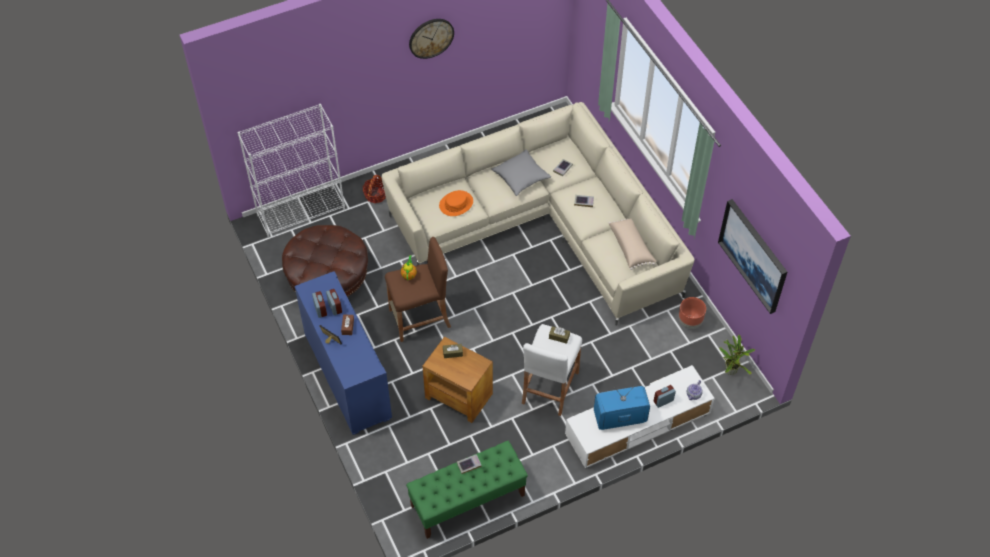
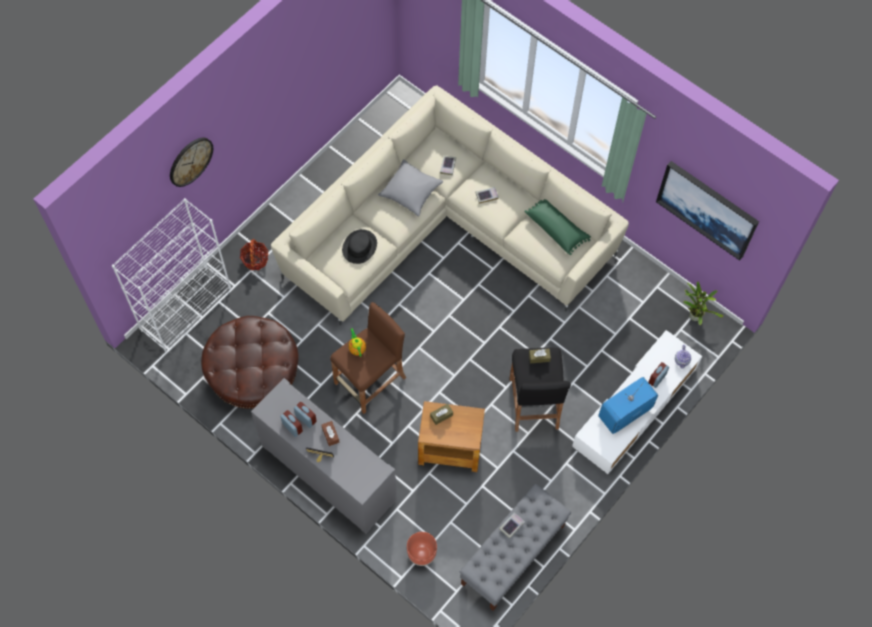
camera: 25 degrees left, 10 degrees up
(347, 376) = (328, 472): blue cabinet -> grey cabinet
(431, 38) = (276, 83): wall clock -> wall clock (190, 161)
(456, 204) = (359, 247): orange hat -> black hat
(467, 501) = (512, 555): green bench -> grey bench
(549, 387) = (534, 403): white stool -> black stool
(631, 247) = (557, 229): beige pillow -> green pillow
(690, 322) = (634, 280): brown planter -> brown planter (422, 554)

